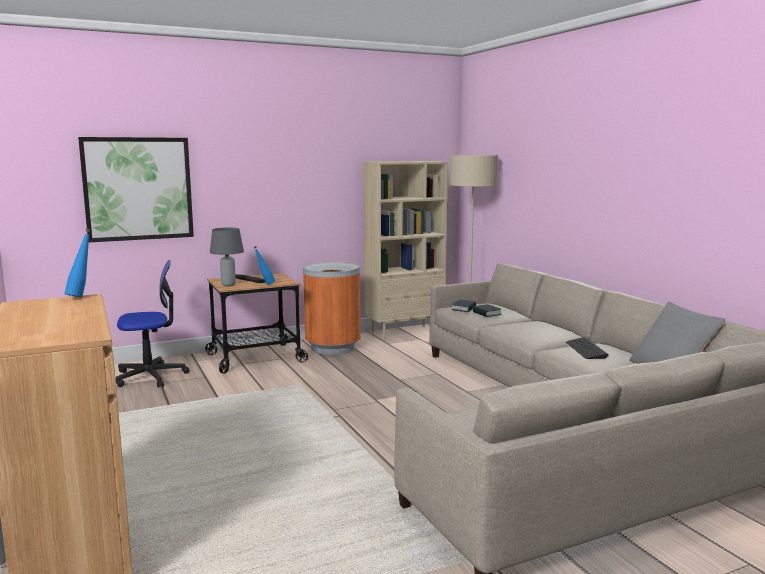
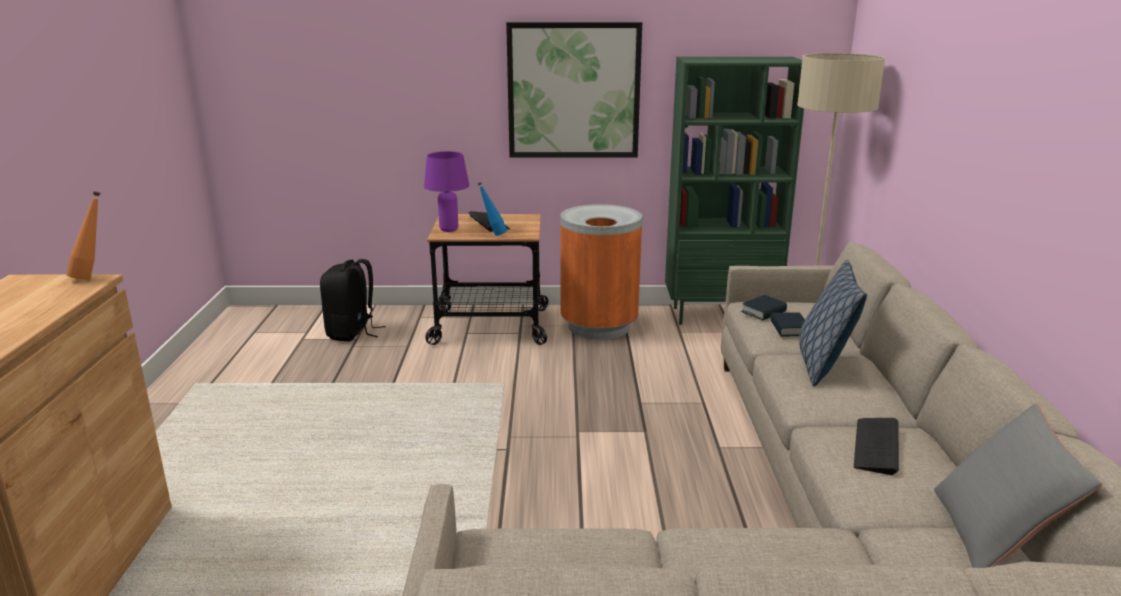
camera: 25 degrees right, 10 degrees up
(82, 296) = (93, 277): blue bottle -> orange bottle
(138, 189) = (356, 90): picture -> picture (573, 91)
(151, 376) = (352, 333): office chair -> black backpack
(228, 285) = (449, 229): grey table lamp -> purple table lamp
(404, 332) = (720, 315): beige bookcase -> green bookcase
(521, 325) = (822, 365): none -> pillow

